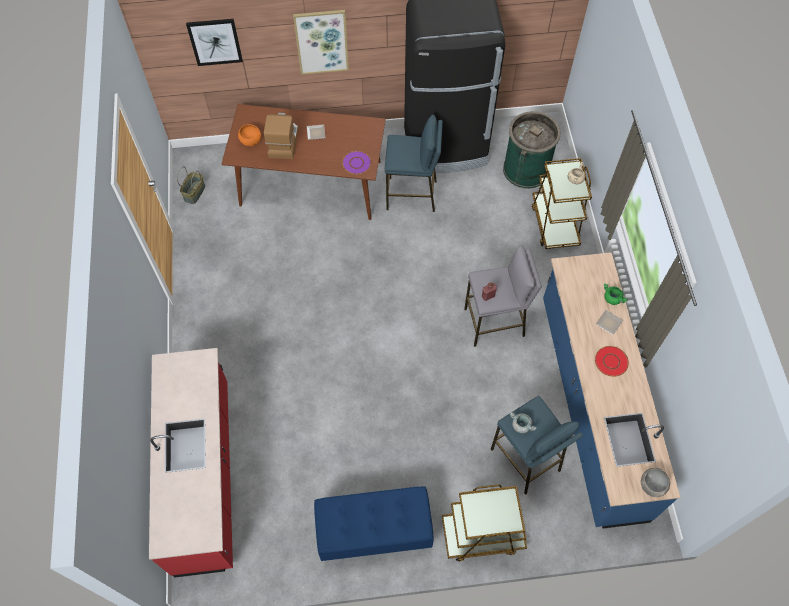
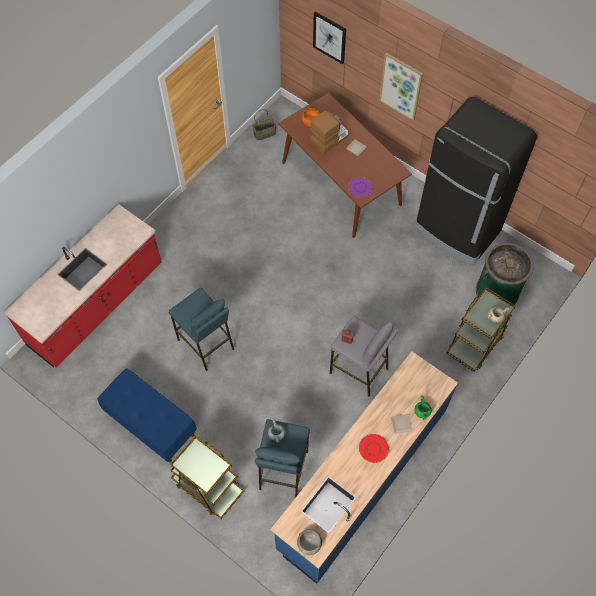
camera: 45 degrees right, 0 degrees up
(412, 195) = (398, 244): blue stool -> blue stool (206, 344)

